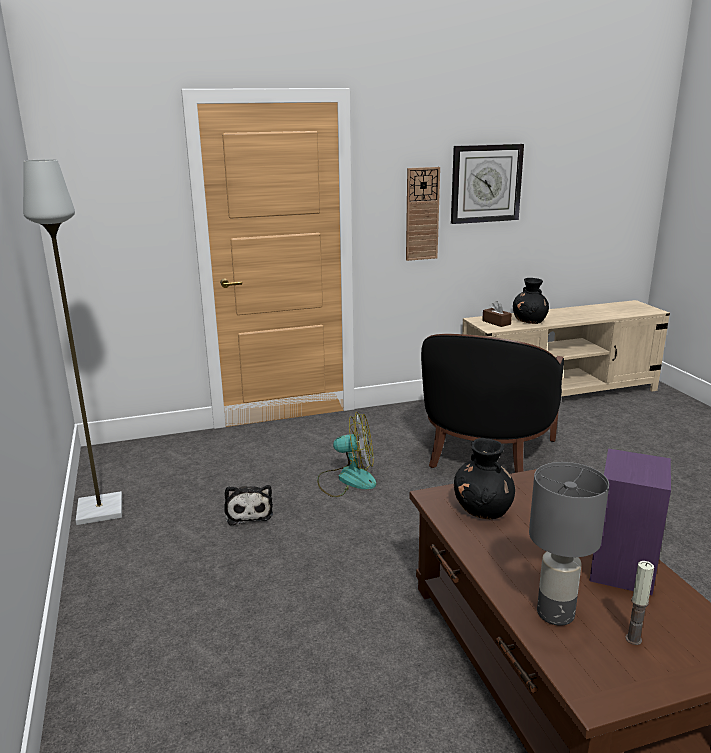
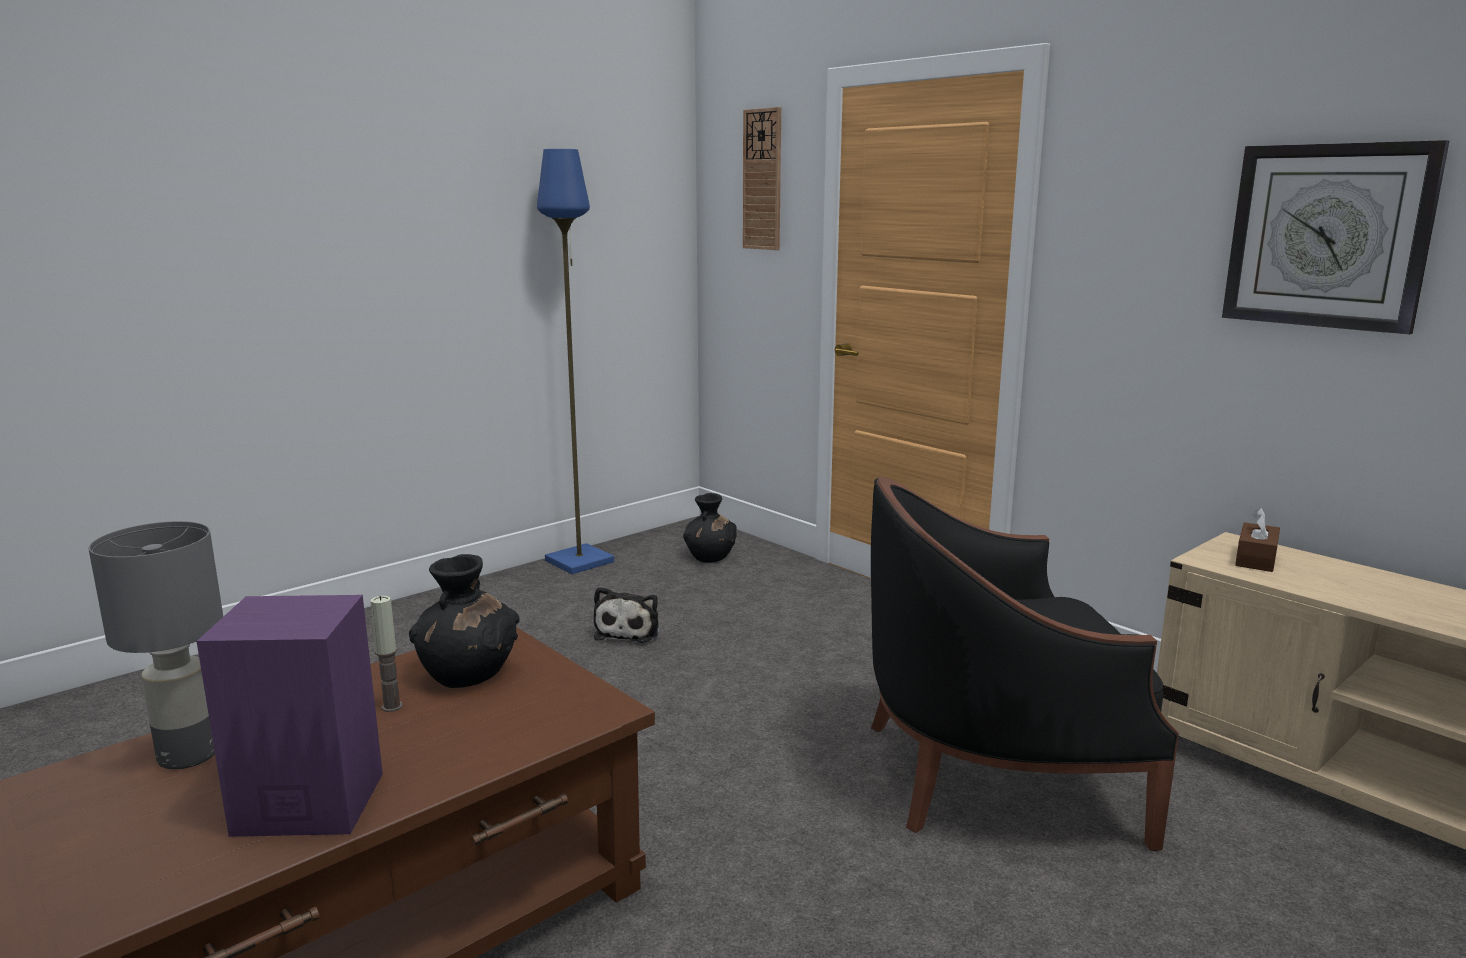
camera: 65 degrees right, 5 degrees down
(99, 510) = (579, 561): grey floor lamp -> blue floor lamp
(248, 512) = (629, 631): plush toy -> plush toy turned 45 degrees counterclockwise
(347, 479) = (767, 671): fan -> none
(422, 214) = (1162, 288): wall clock -> wall clock (762, 180)
(529, 321) = (1337, 586): black vase -> black vase (710, 557)
(633, 639) = (113, 823): candle -> candle (392, 706)

